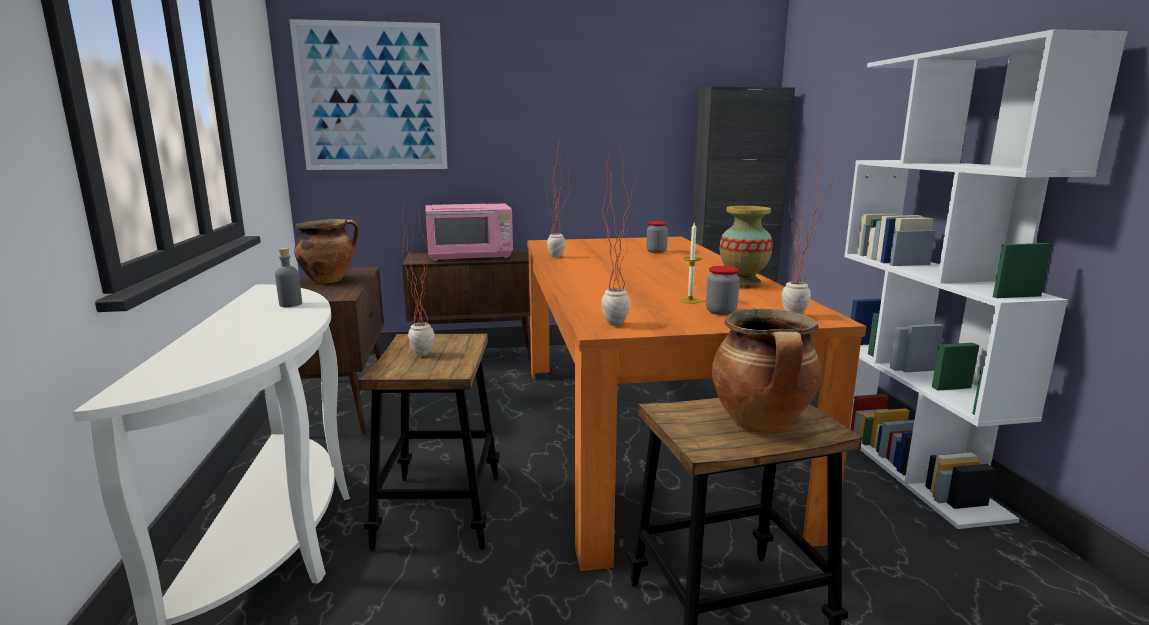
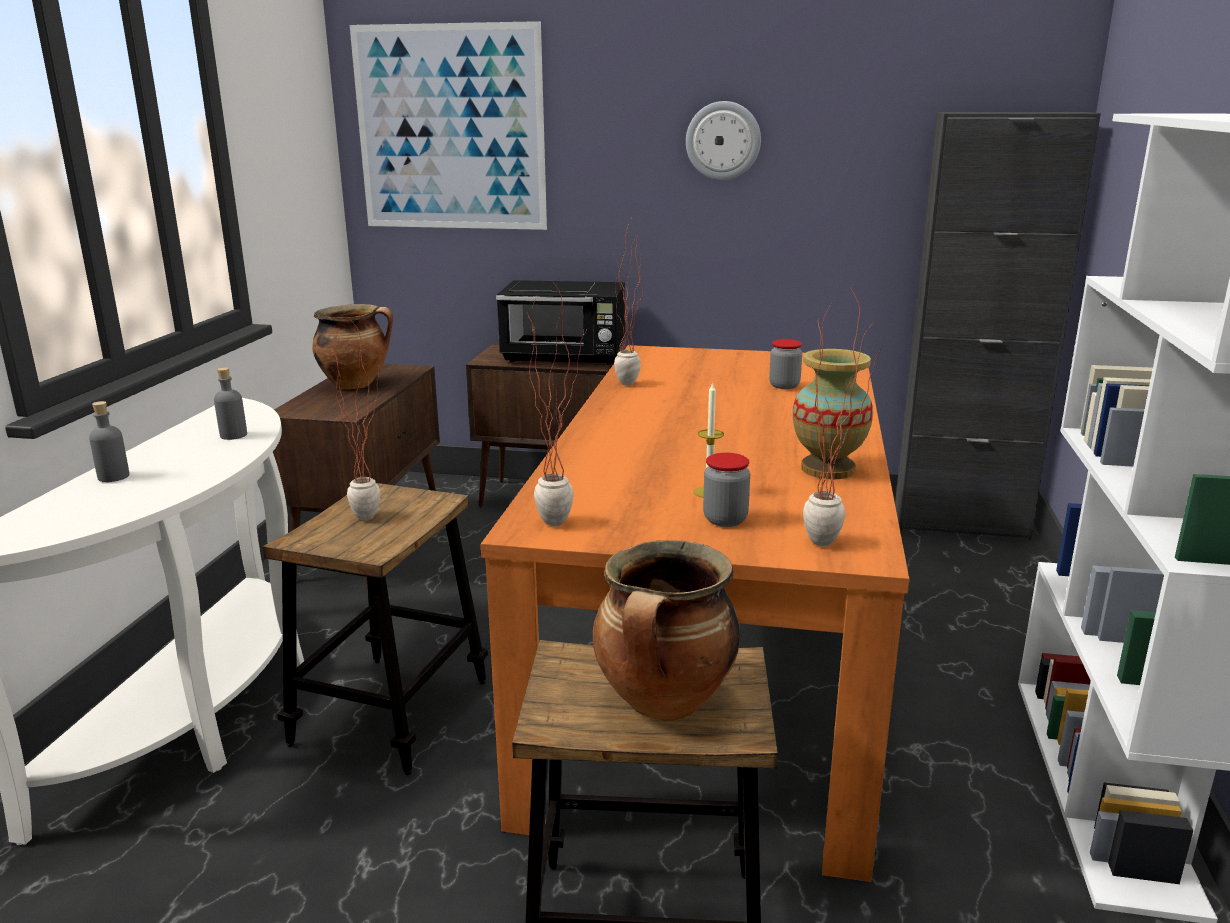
camera: 20 degrees right, 5 degrees up
(213, 336) = (113, 476): none -> grey bottle
(471, 256) = (565, 357): pink microwave -> black microwave
(568, 106) = (723, 140): none -> wall clock

